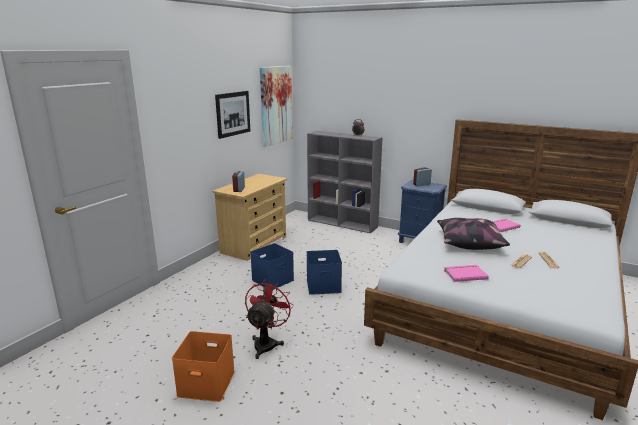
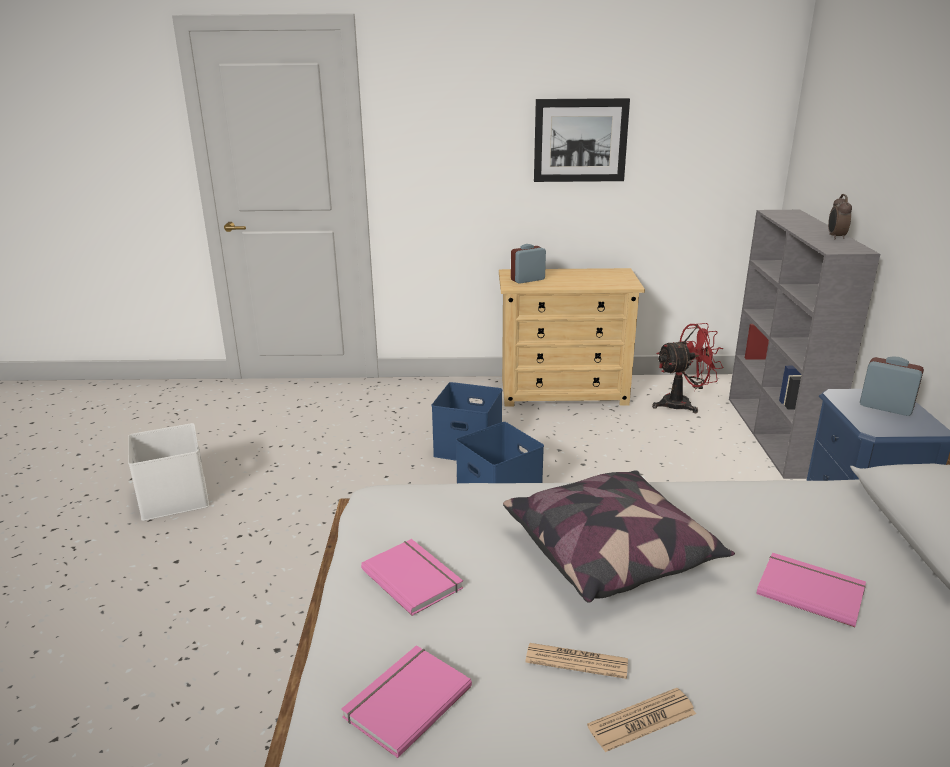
camera: 60 degrees right, 5 degrees up
(205, 384) = (172, 497): orange storage box -> white storage box
(267, 343) = (288, 506): red fan -> red fan (682, 404)
(276, 105) = (722, 138): picture -> none
(532, 289) = (404, 700): none -> pink book

